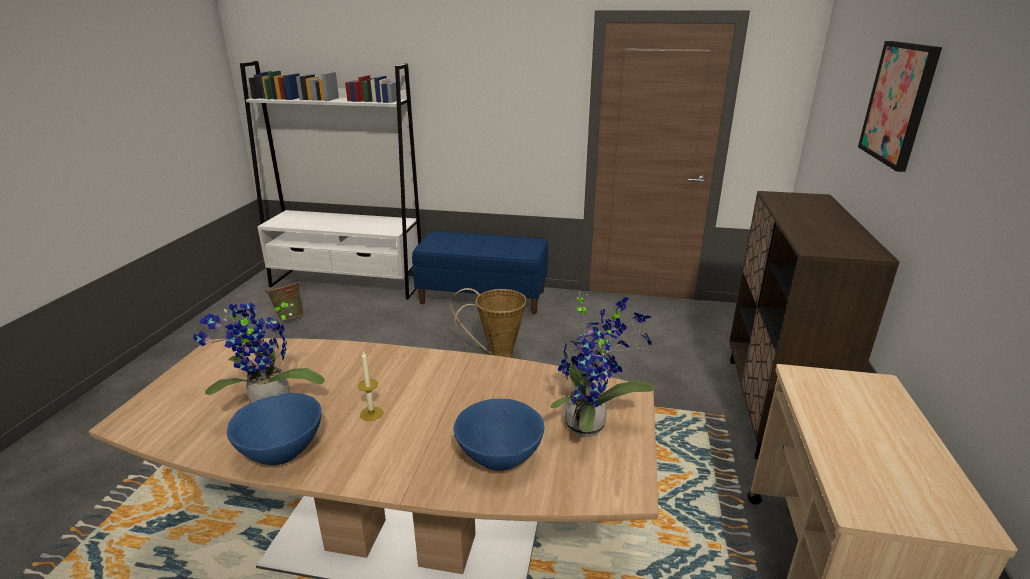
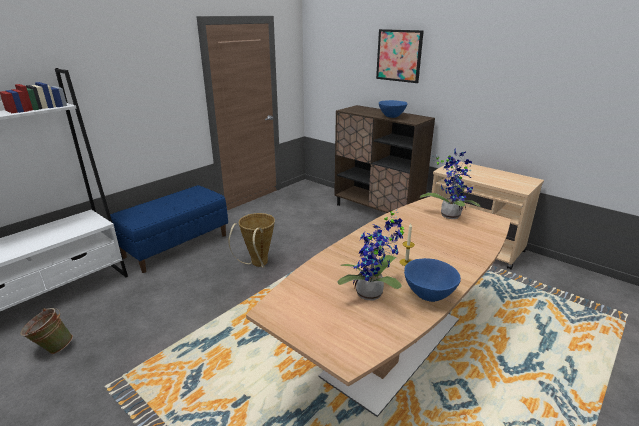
camera: 60 degrees left, 0 degrees up
(499, 459) = (465, 238): blue bowl -> blue bowl (391, 117)

